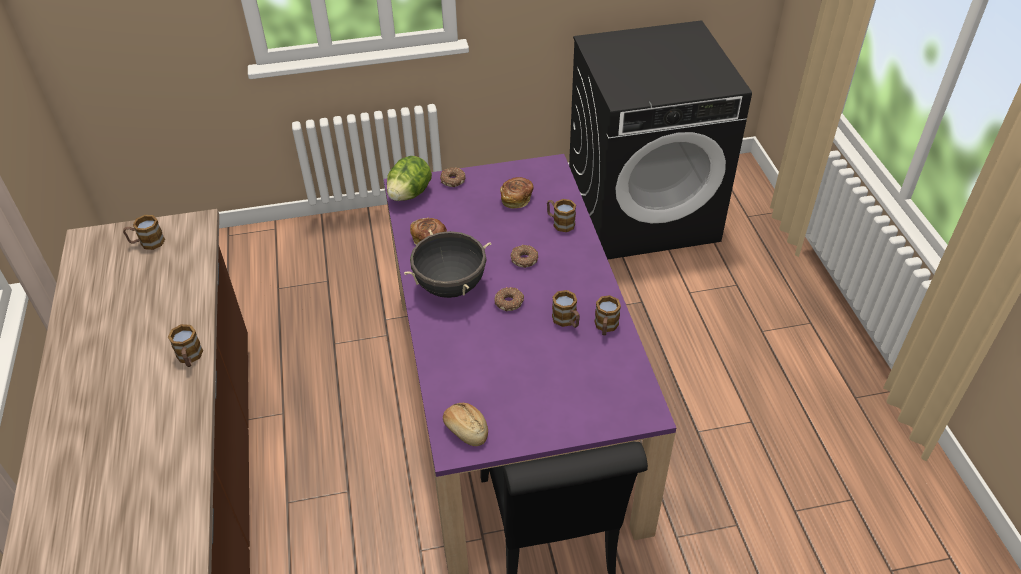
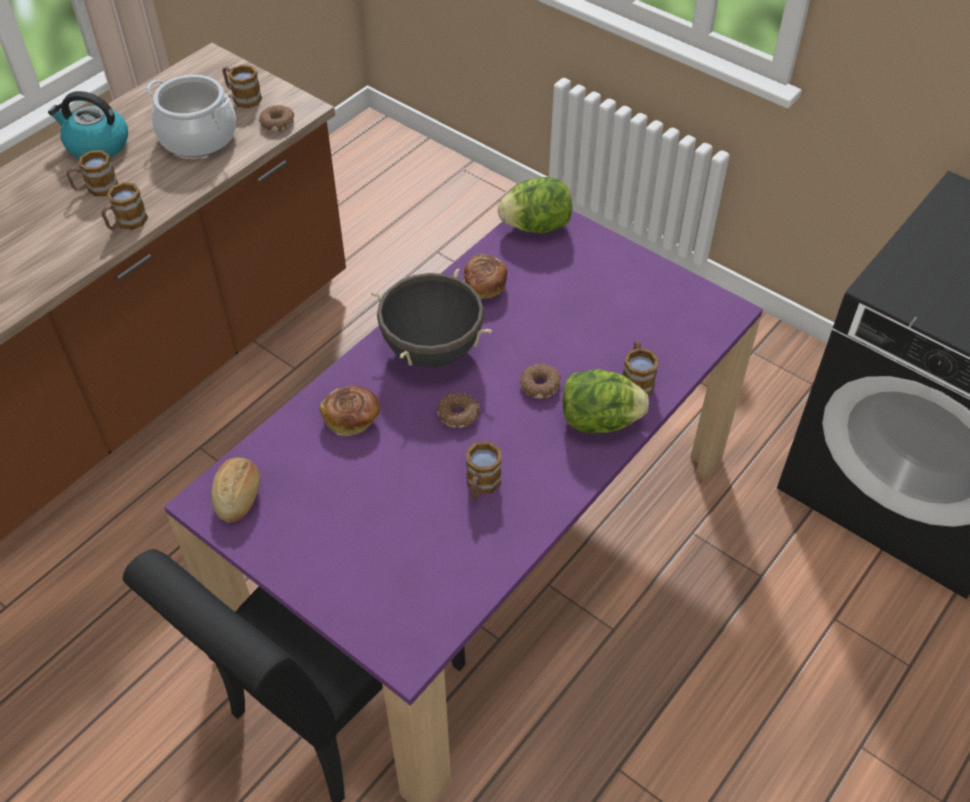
camera: 50 degrees right, 5 degrees up
(88, 337) = (96, 145): none -> kettle
(155, 282) = (198, 137): none -> cooking pot
(452, 180) = (598, 245): donut -> donut (277, 122)
(516, 199) = (631, 316): bread -> bread (352, 419)
(572, 252) = (599, 421): none -> lettuce
(605, 327) = (507, 529): mug -> mug (96, 188)

